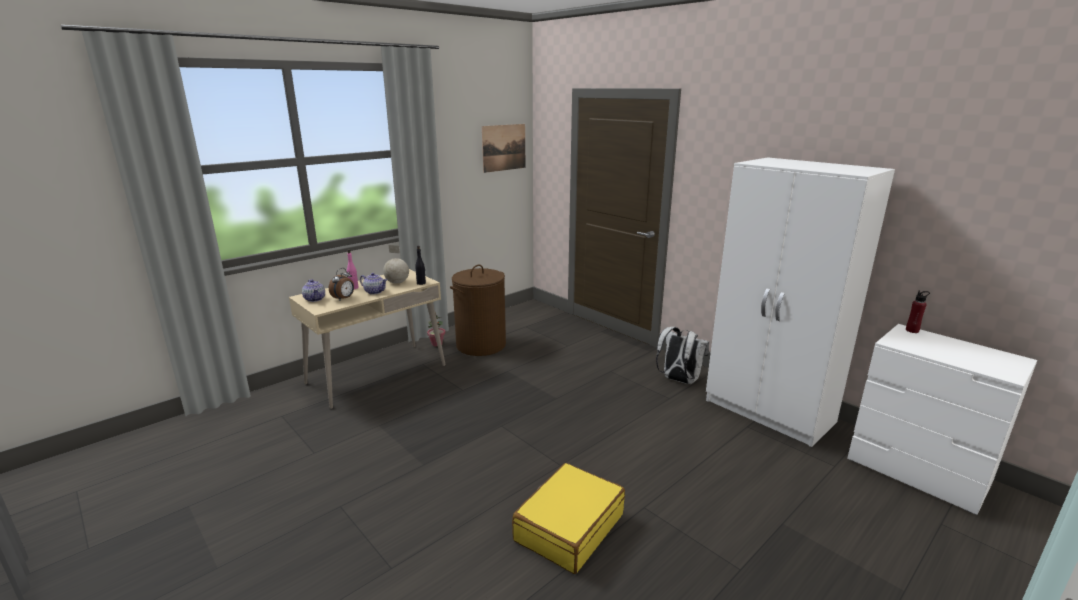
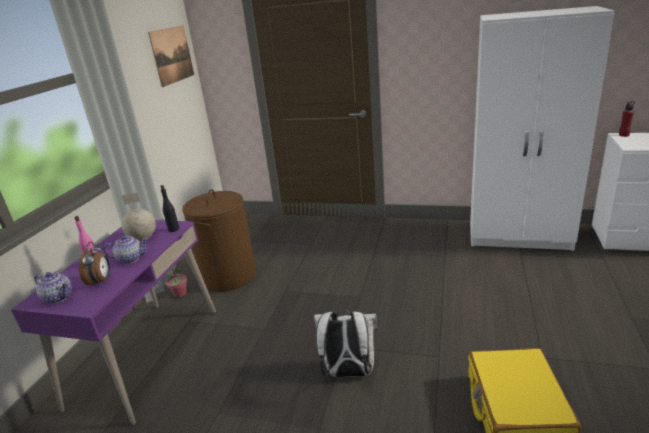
camera: 30 degrees left, 5 degrees up
(377, 374) = (147, 356): beige desk -> purple desk
(678, 380) = (433, 238): white backpack -> white backpack (348, 373)

